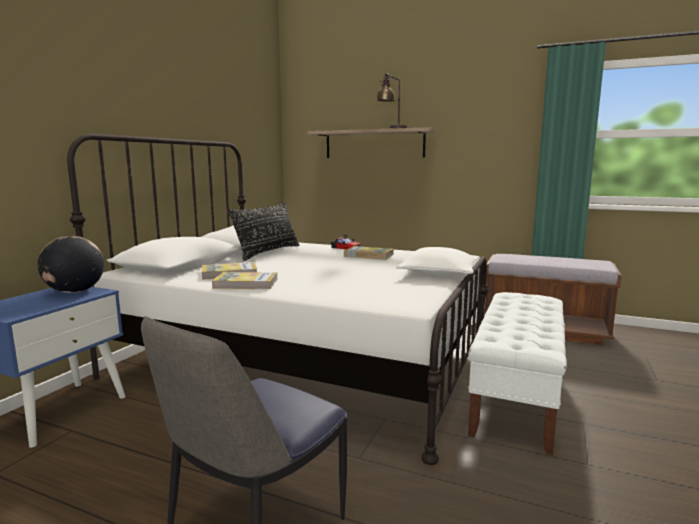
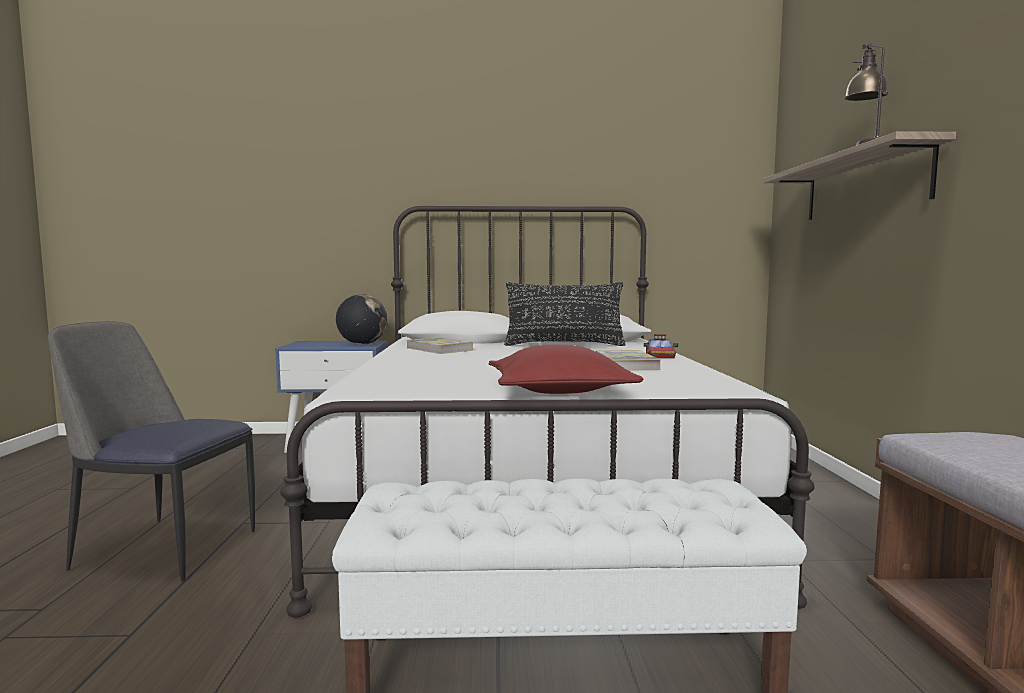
camera: 65 degrees right, 5 degrees down
(246, 284) = (401, 355): book -> none
(439, 273) = (559, 391): white pillow -> red pillow

